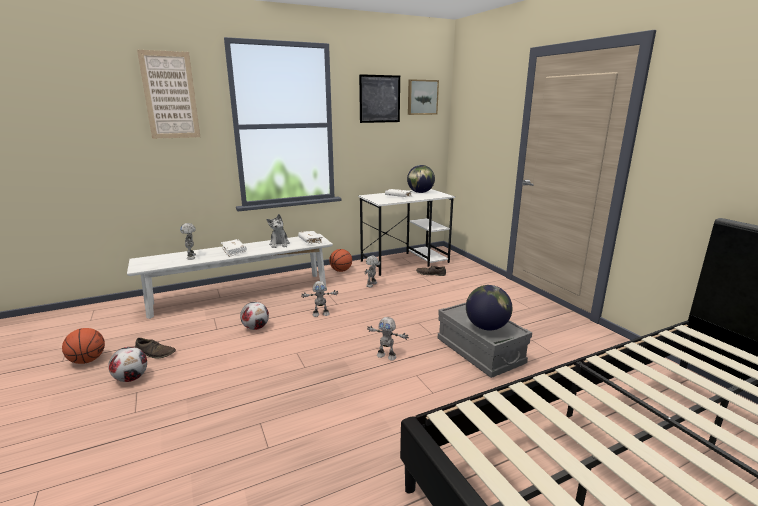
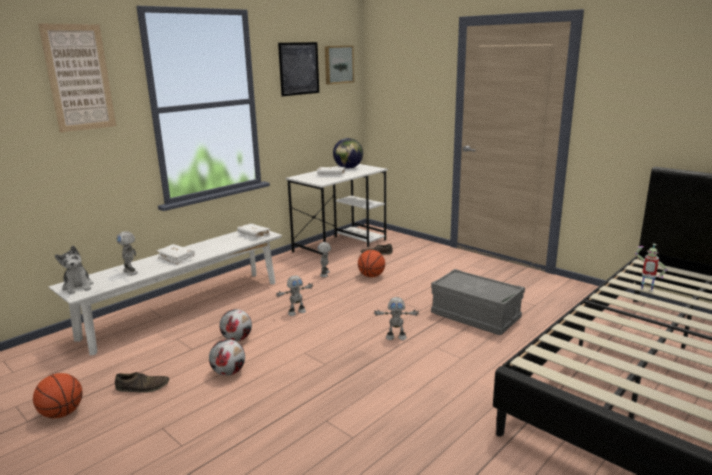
camera: 20 degrees left, 0 degrees up
(132, 378) = (141, 417): football -> football (229, 372)
(279, 244) = (222, 243): plush toy -> plush toy (78, 287)
(341, 270) = (279, 265): basketball -> basketball (371, 276)
(486, 327) = (485, 290): globe -> none
(666, 365) = (646, 290): none -> toy robot

